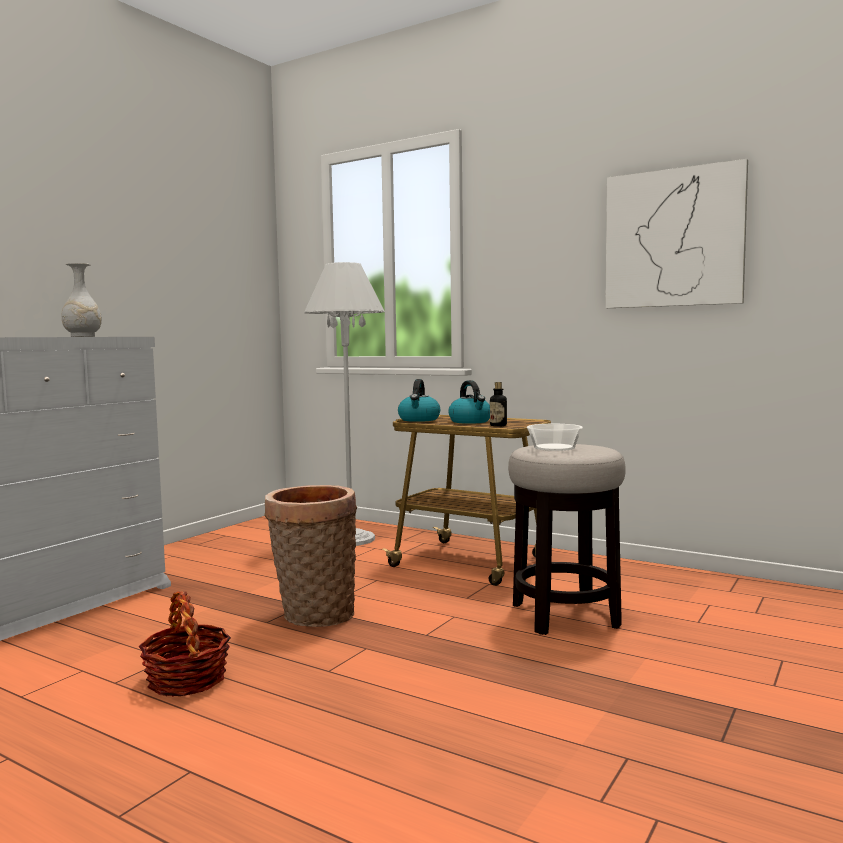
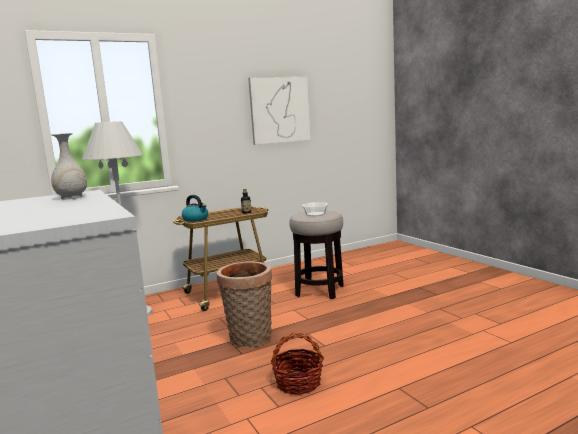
camera: 60 degrees left, 5 degrees up
(470, 421) = (221, 214): kettle -> none

